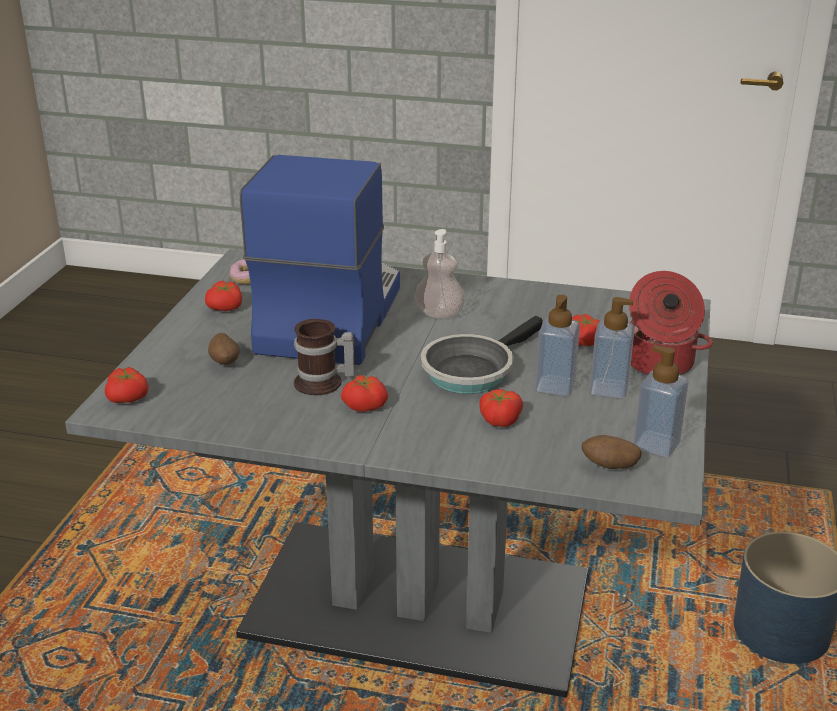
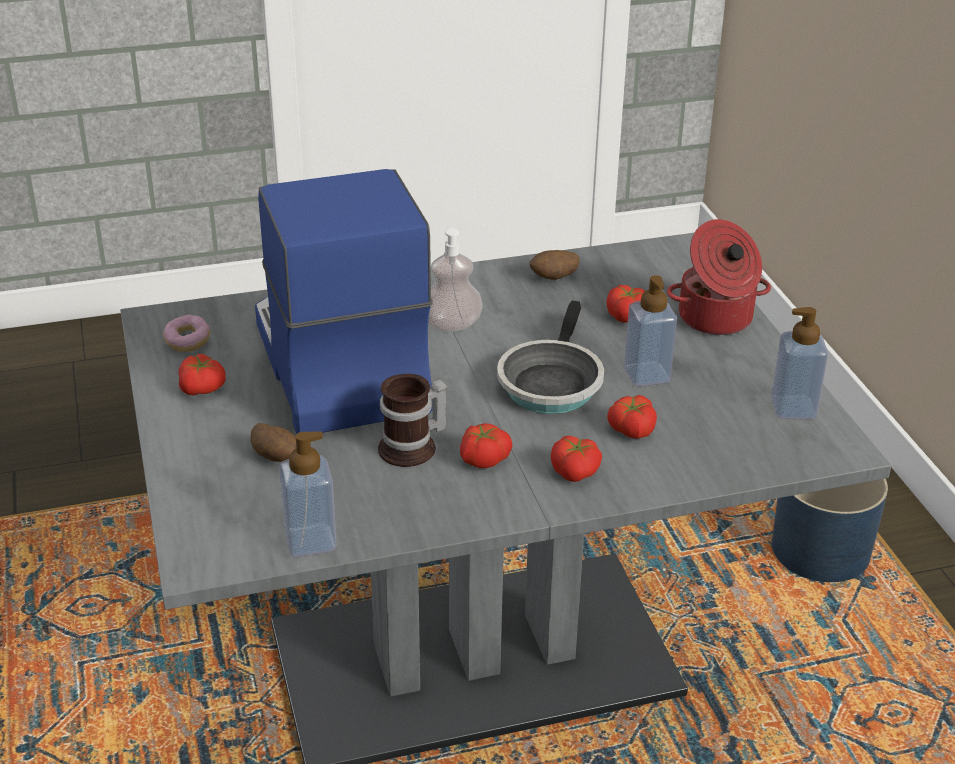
camera: 30 degrees left, 5 degrees up
(129, 398) = (211, 540): tomato -> tomato (576, 472)
(609, 389) = (698, 362): soap dispenser -> soap dispenser (310, 541)
(609, 467) = (775, 446): potato -> potato (554, 278)

